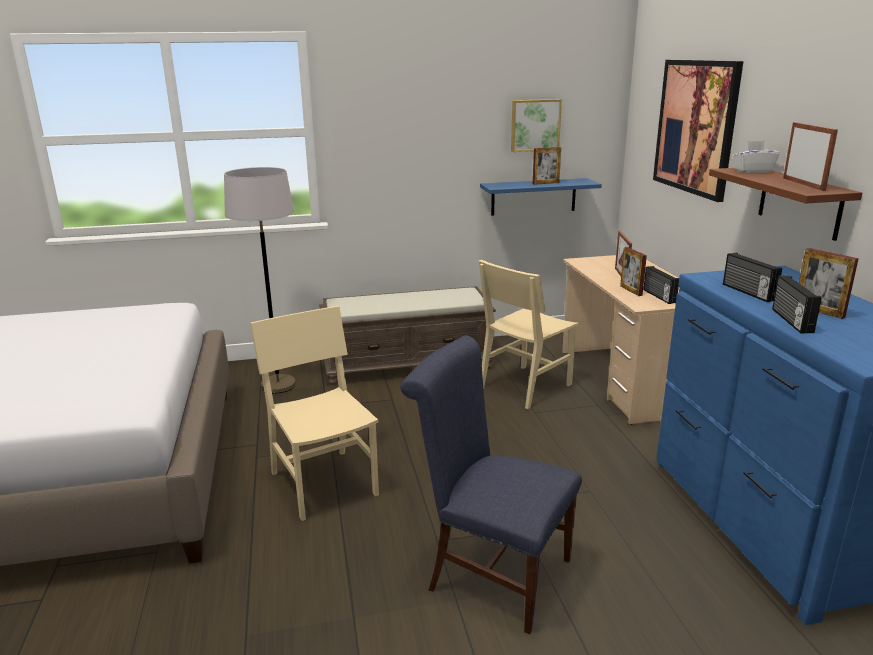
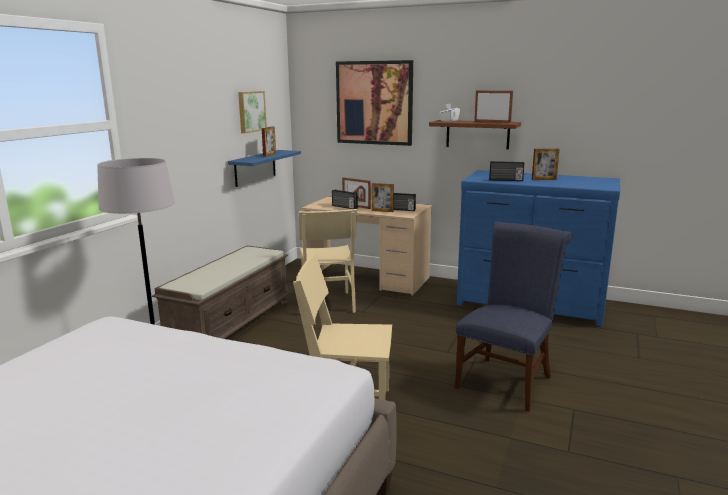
camera: 55 degrees left, 5 degrees down
(491, 572) = (506, 380): blue chair -> blue chair turned 150 degrees clockwise
(790, 320) = (550, 184): radio -> radio (344, 207)

